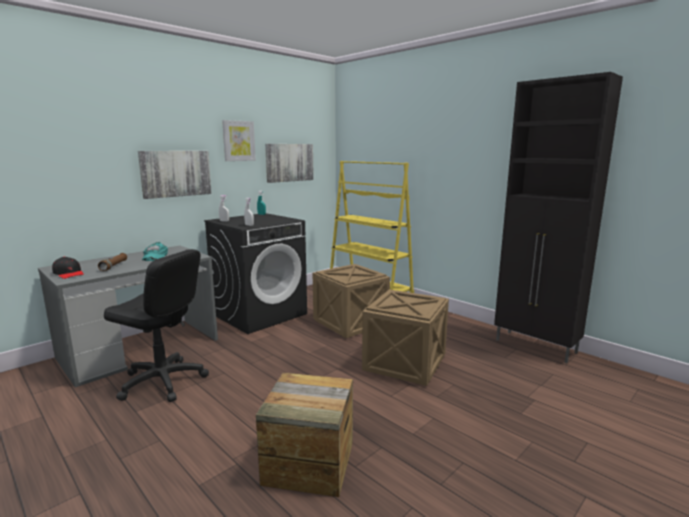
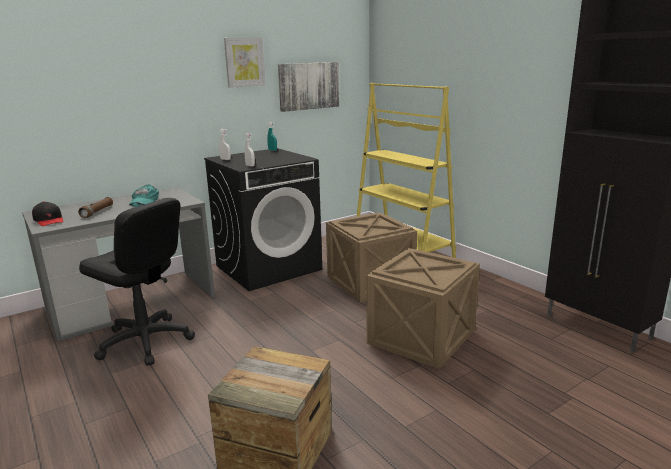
camera: 10 degrees right, 5 degrees up
(176, 173) = (170, 104): picture -> none

